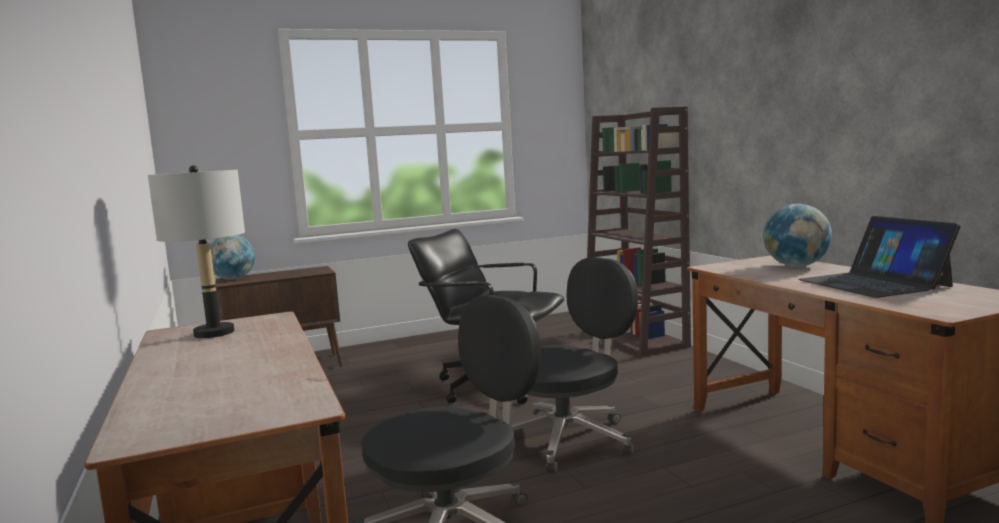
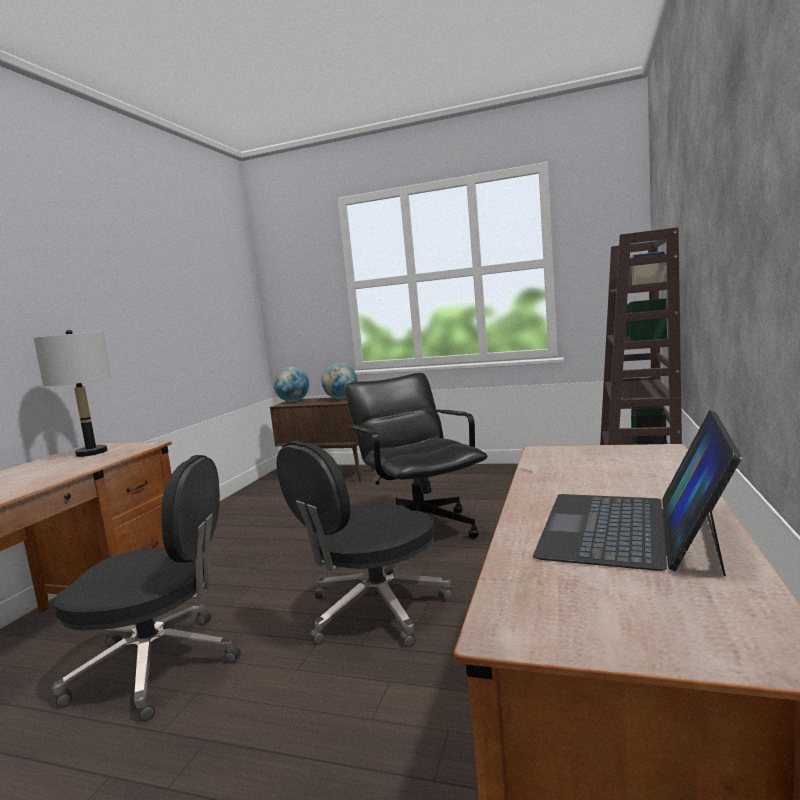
camera: 40 degrees right, 0 degrees up
(569, 440) = (374, 611): black office chair -> black office chair turned 135 degrees clockwise
(796, 266) = (640, 470): globe -> globe (341, 398)

